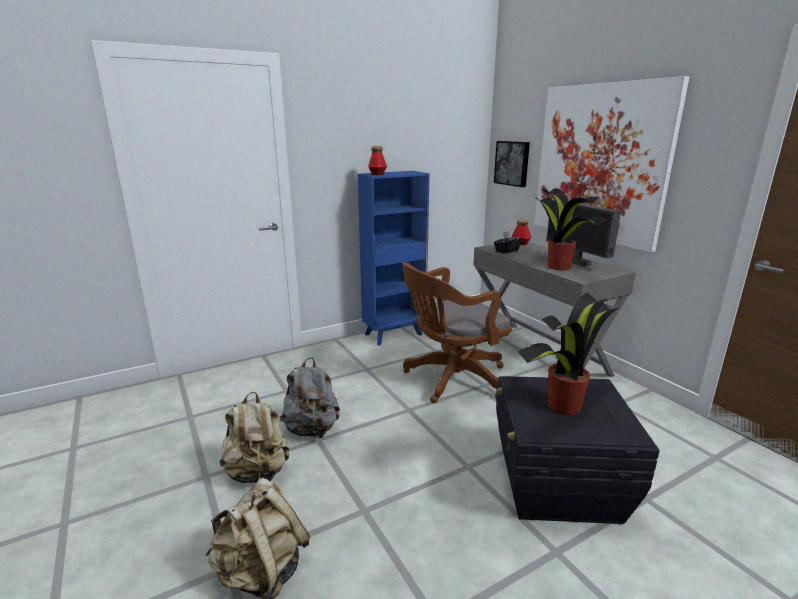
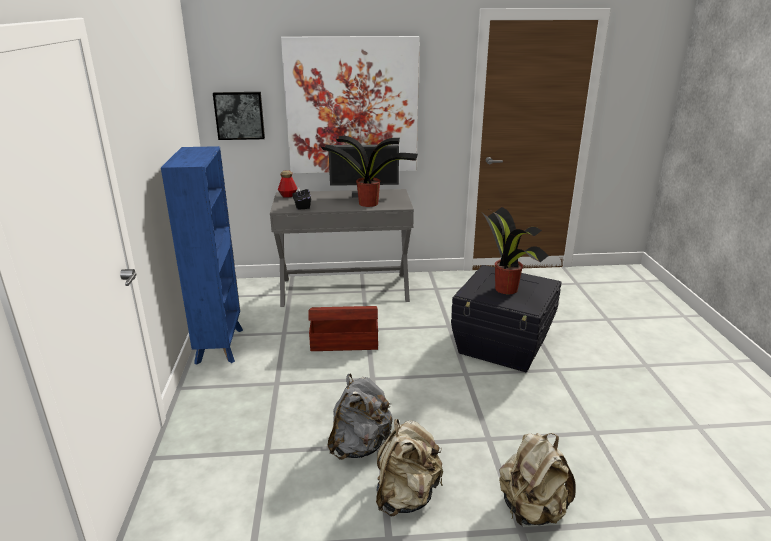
camera: 65 degrees left, 5 degrees up
(377, 174) = (192, 162): bottle -> none
(451, 379) = (343, 341): brown office chair -> brown storage box

